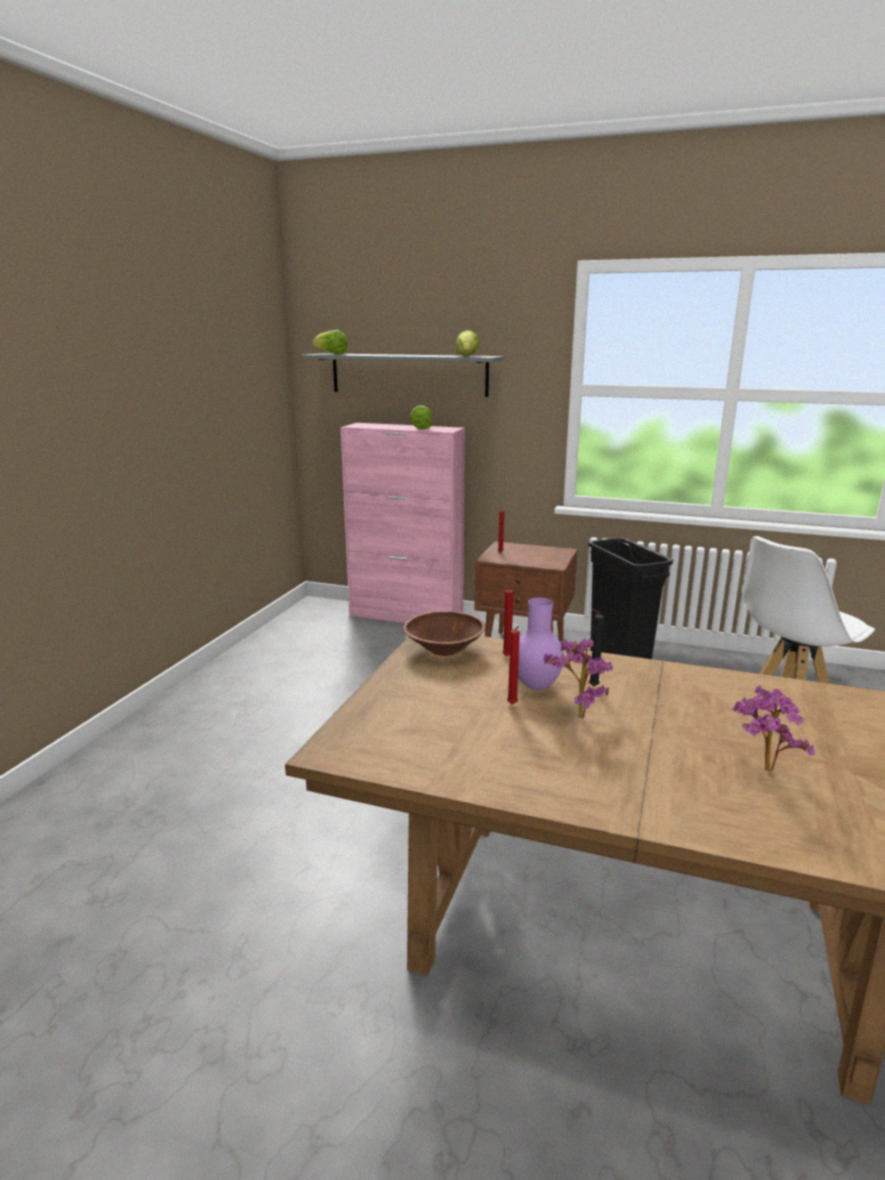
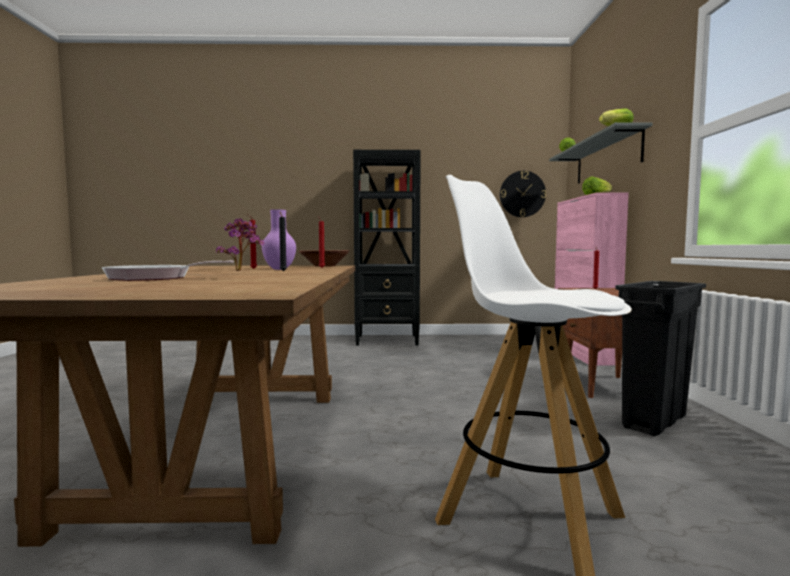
camera: 70 degrees right, 15 degrees down
(188, 715) = (388, 340): none -> black bookcase
(259, 406) = (522, 194): none -> wall clock
(762, 771) = (155, 278): potted plant -> frying pan

